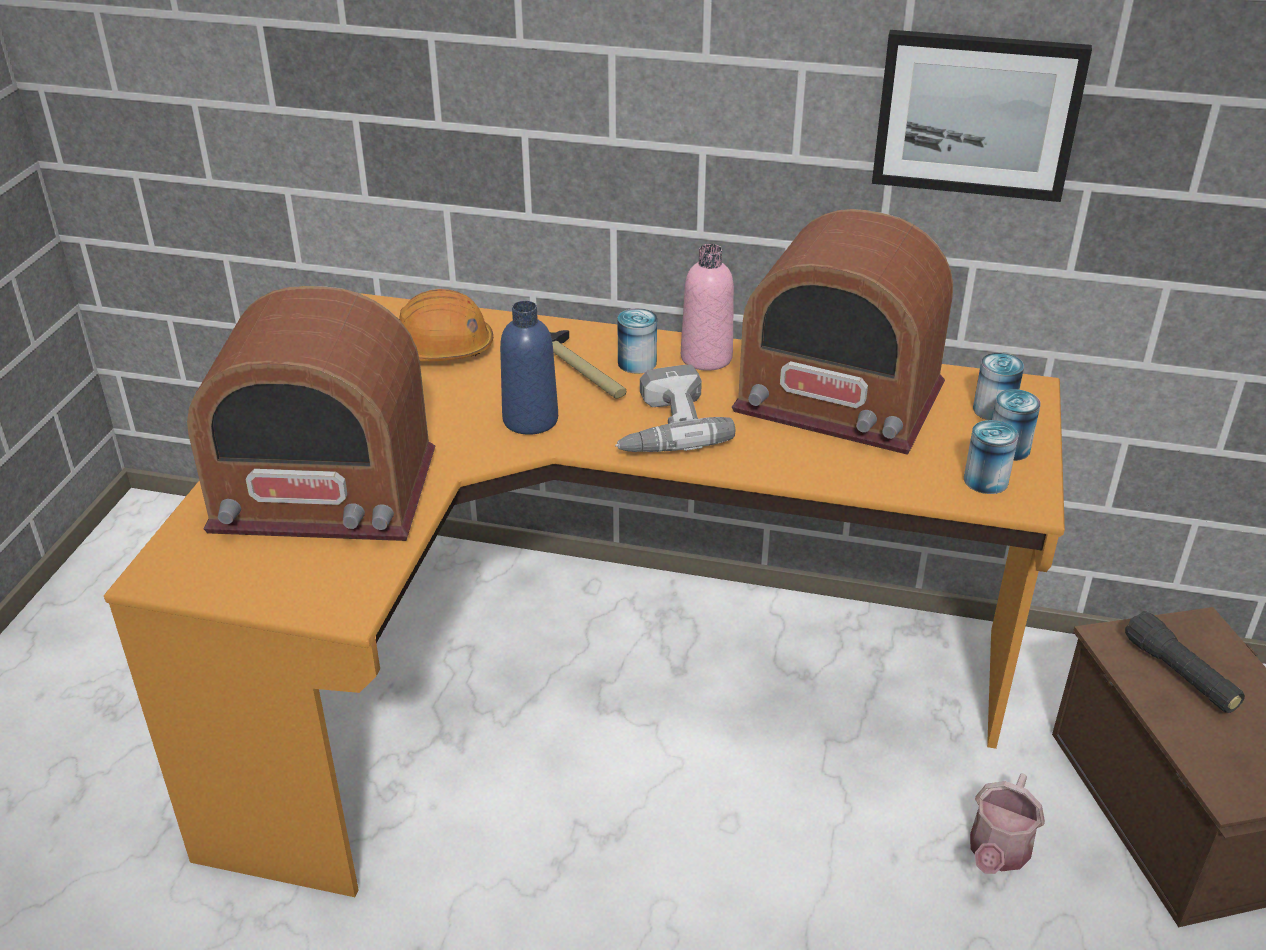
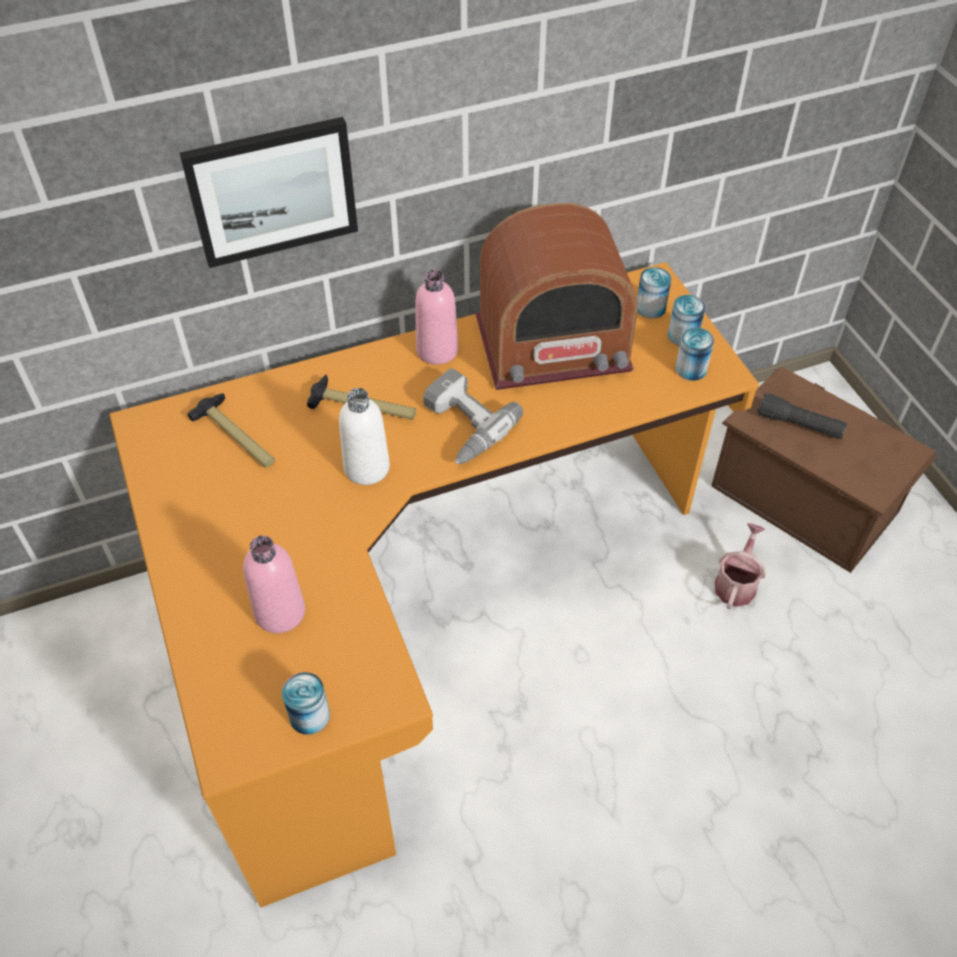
camera: 35 degrees left, 15 degrees up
(325, 492) = (280, 612): radio -> pink bottle
(439, 350) = (237, 437): orange hard hat -> hammer
(530, 420) = (366, 468): blue bottle -> white bottle
(637, 363) = (394, 378): can -> can (309, 715)
(976, 114) = (598, 106): picture -> picture (272, 191)
(997, 853) = (736, 583): watering can -> watering can turned 150 degrees counterclockwise

